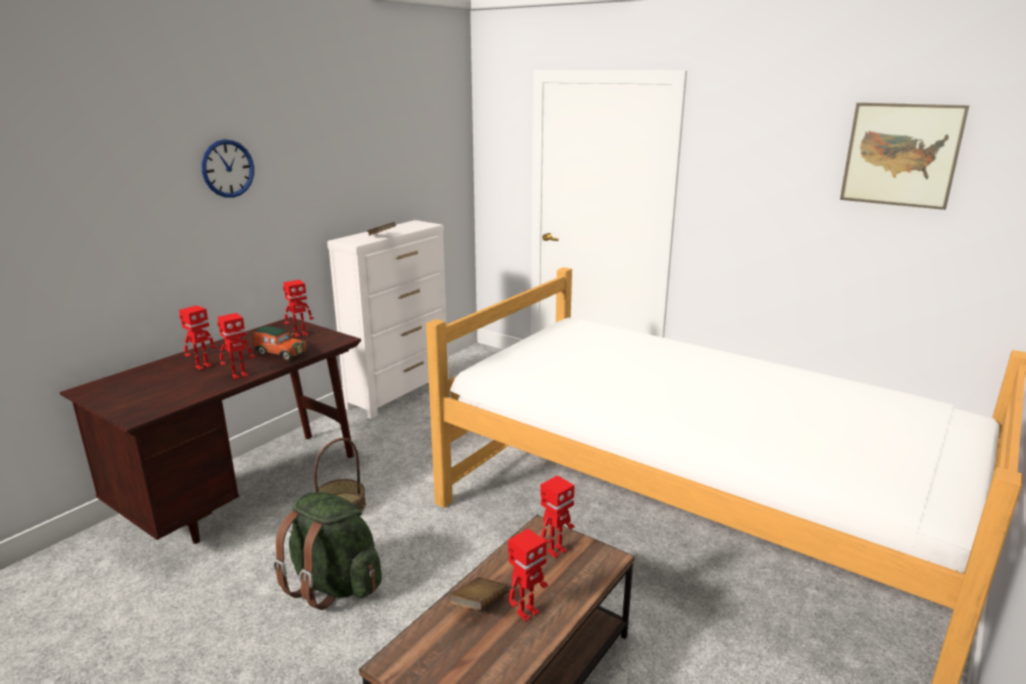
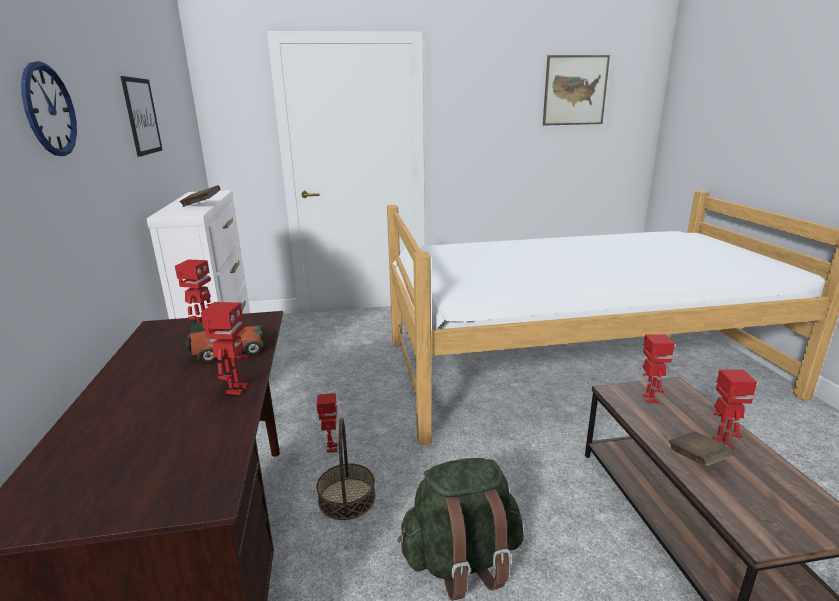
camera: 45 degrees left, 0 degrees up
(203, 366) = (154, 403): toy robot -> toy robot (331, 448)
(356, 159) = (142, 116): none -> picture

